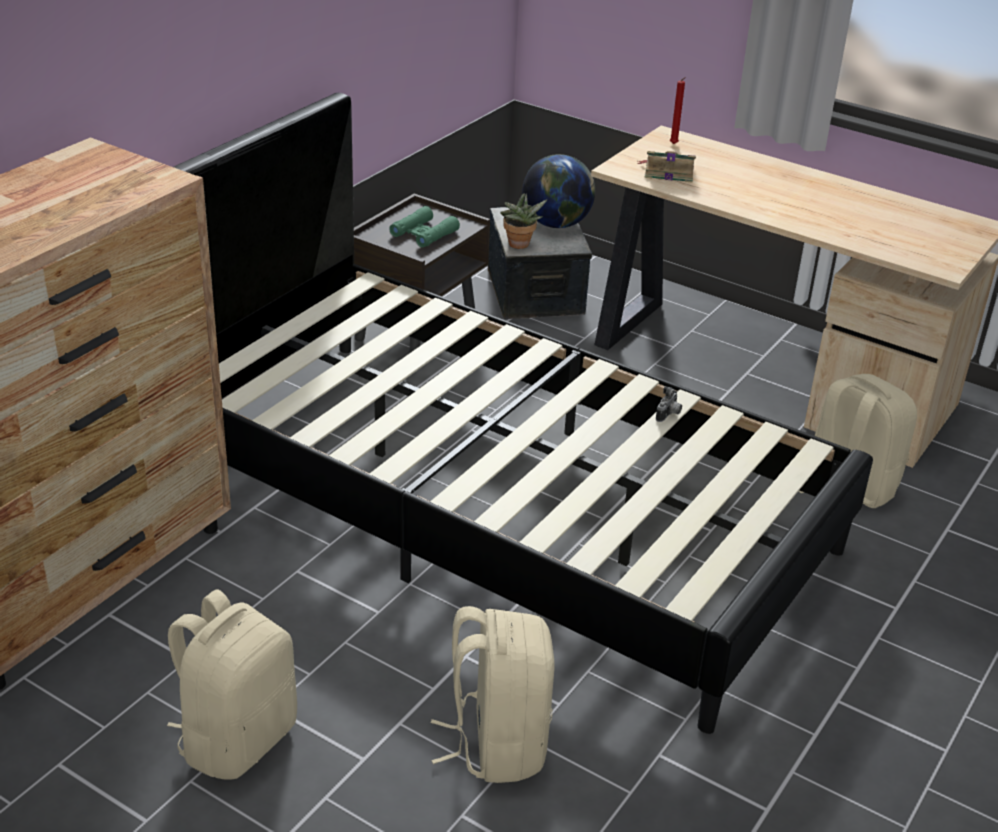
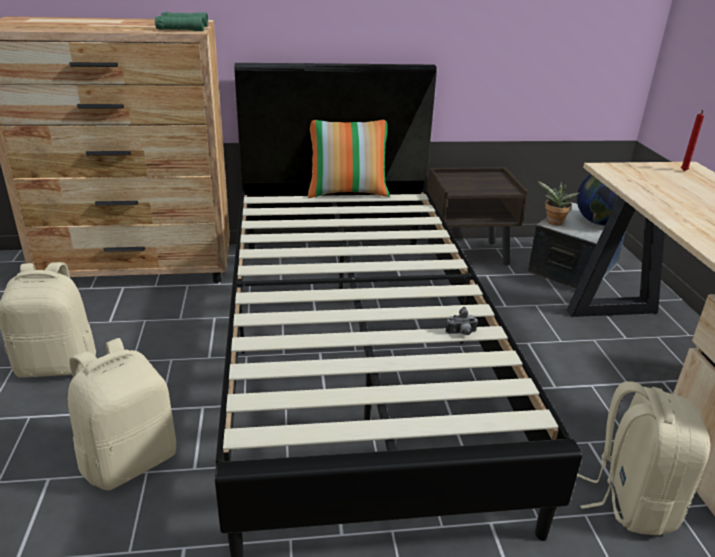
camera: 50 degrees right, 5 degrees down
(285, 314) = (348, 192): none -> pillow
(424, 233) = (476, 184): green binoculars -> green binoculars (183, 28)
(667, 171) = (644, 180): book -> none

